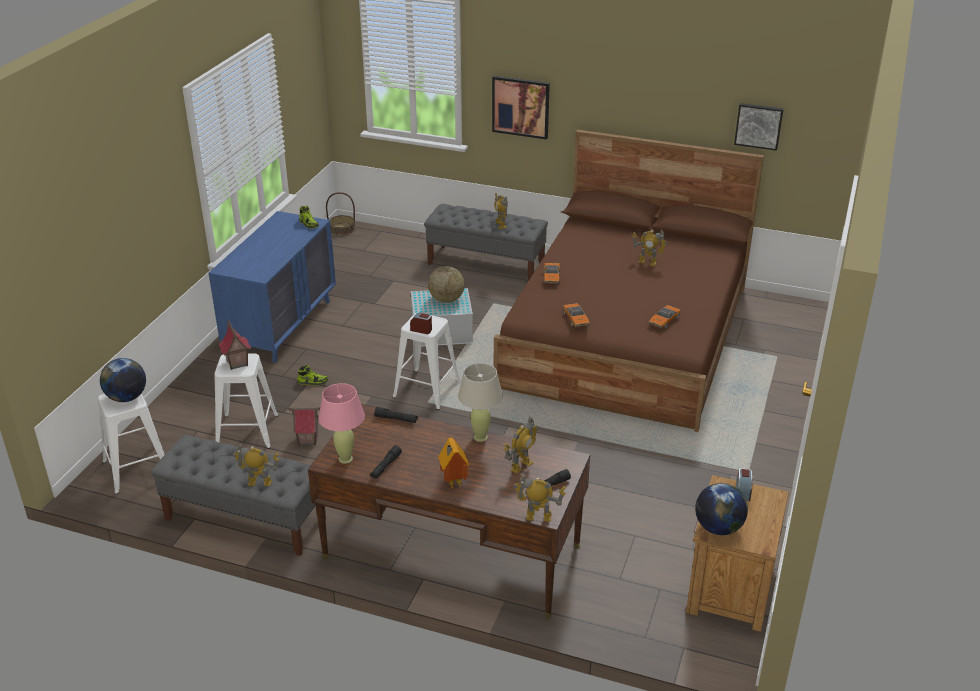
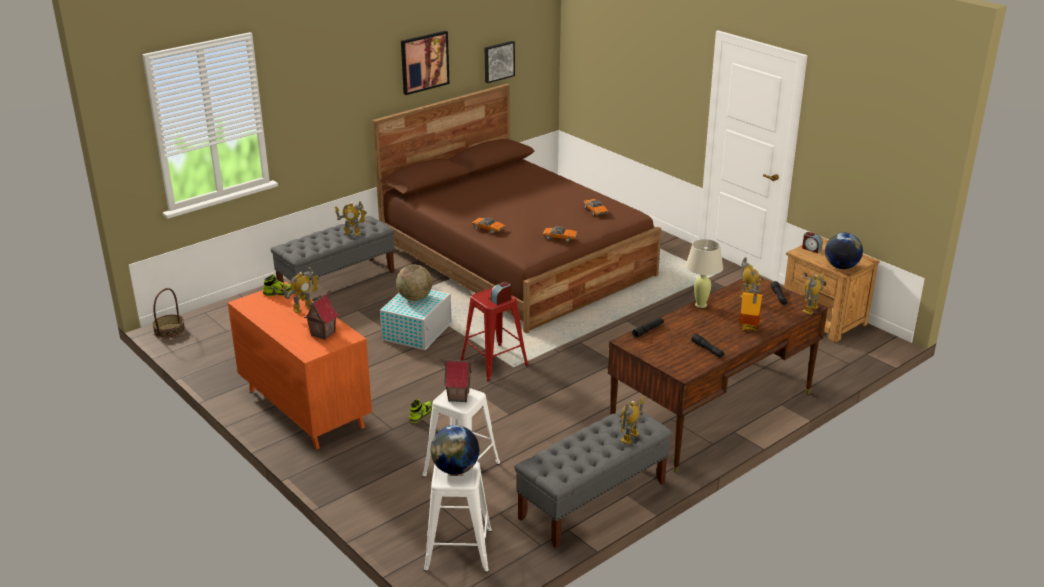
camera: 60 degrees left, 5 degrees down
(282, 325) = (304, 408): blue dresser -> orange dresser
(308, 440) = (507, 439): toy house -> toy house (322, 333)
(345, 459) = (683, 364): pink table lamp -> none
(426, 389) = (494, 363): white stool -> red stool
(521, 106) = (320, 119): picture -> picture (424, 62)
(647, 262) = (510, 192): toy robot -> toy robot (303, 308)

